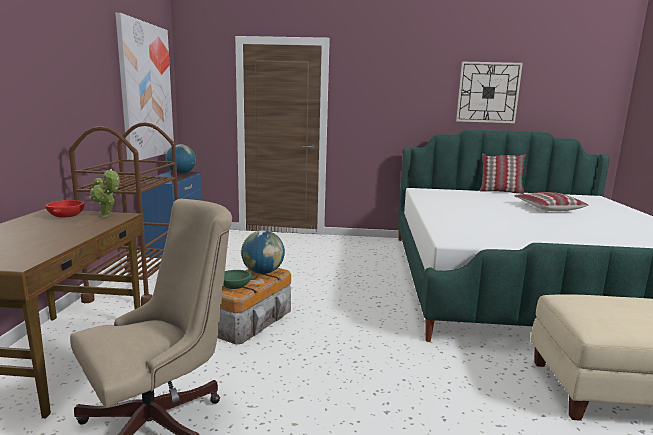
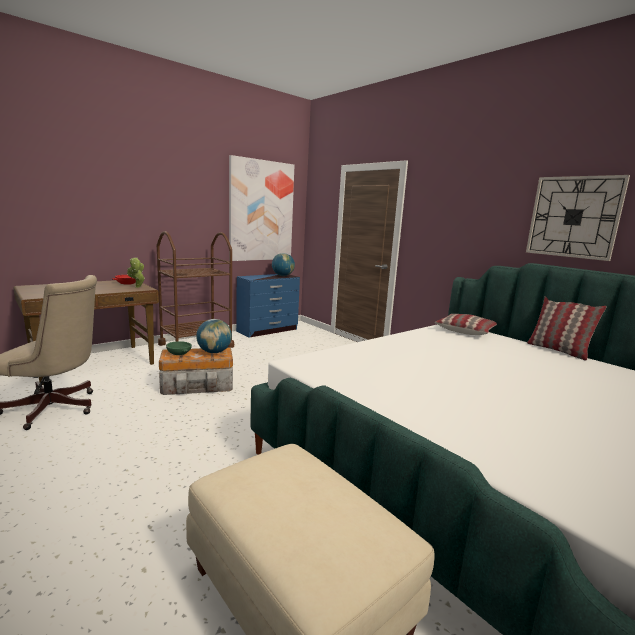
camera: 45 degrees right, 0 degrees up
(548, 208) = (547, 380): pillow -> pillow (466, 330)

